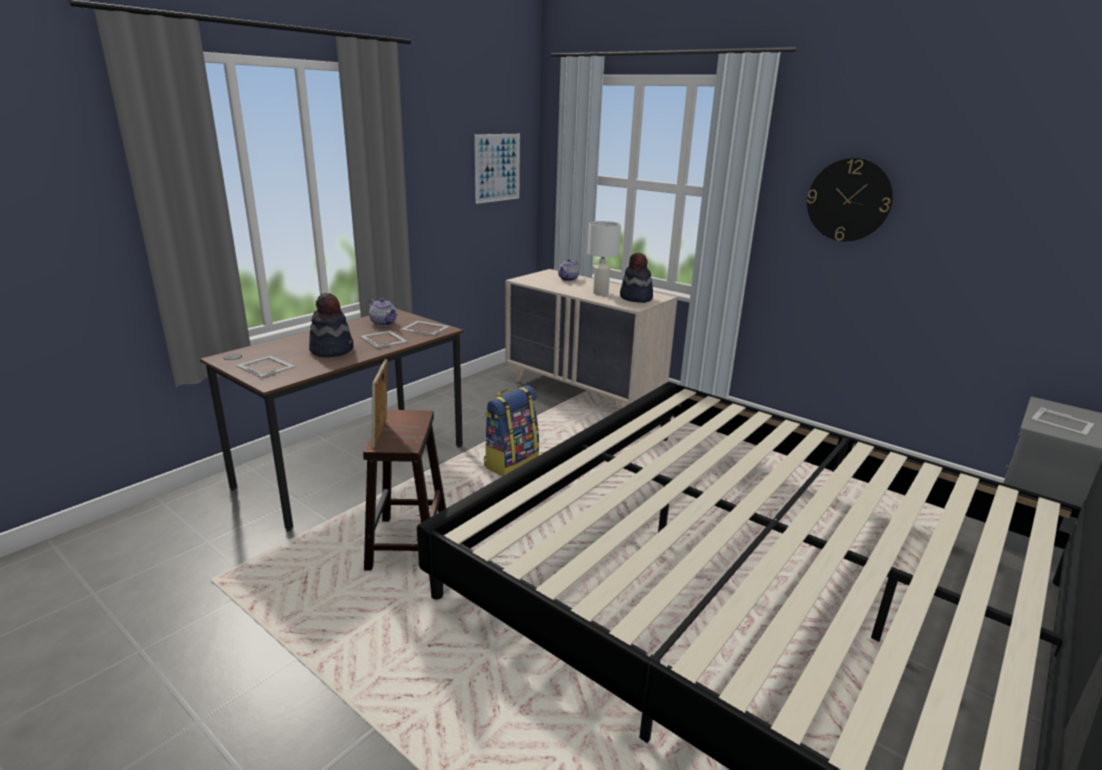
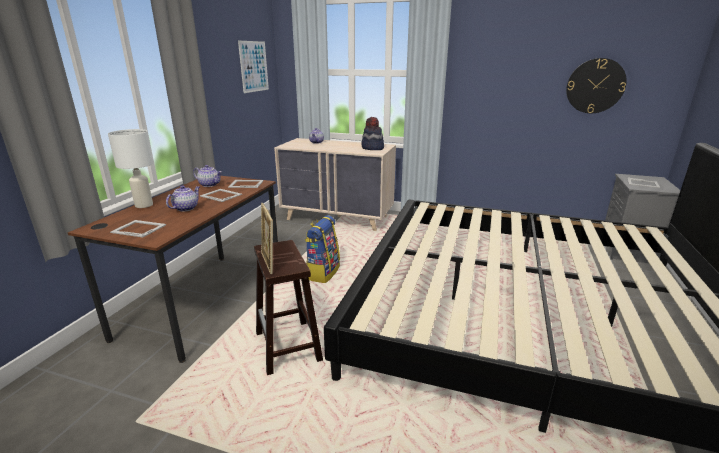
camera: 20 degrees left, 0 degrees up
(332, 350) = (186, 208): hat -> teapot
(601, 293) = (347, 148): white table lamp -> white table lamp (144, 205)
(849, 200) = (501, 70): wall clock -> wall clock (595, 86)

